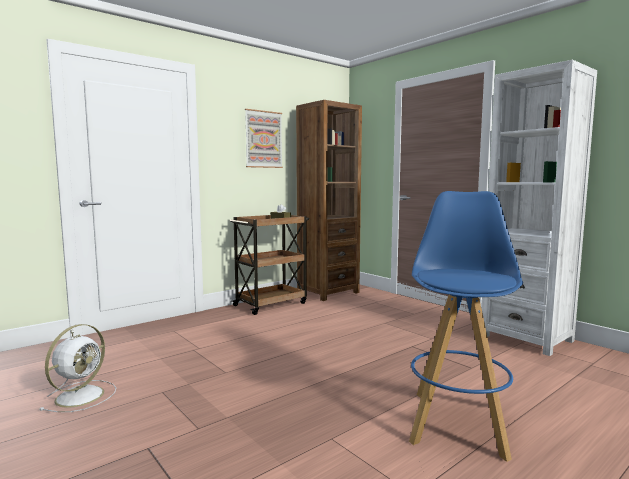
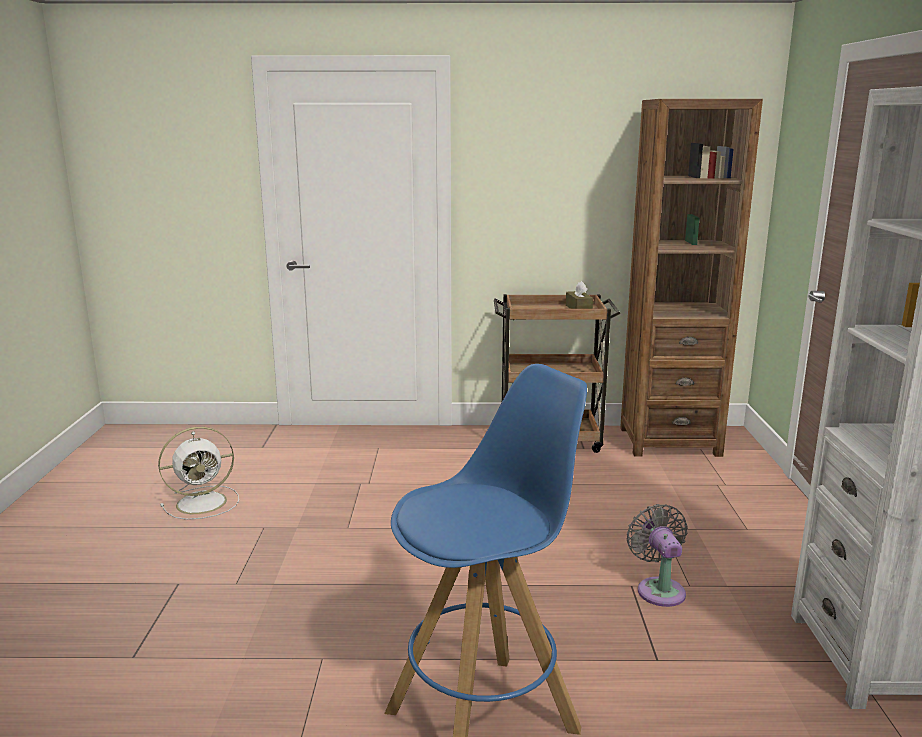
camera: 40 degrees right, 10 degrees up
(263, 139) = (571, 166): picture -> none
(424, 343) = (659, 589): none -> grey fan

